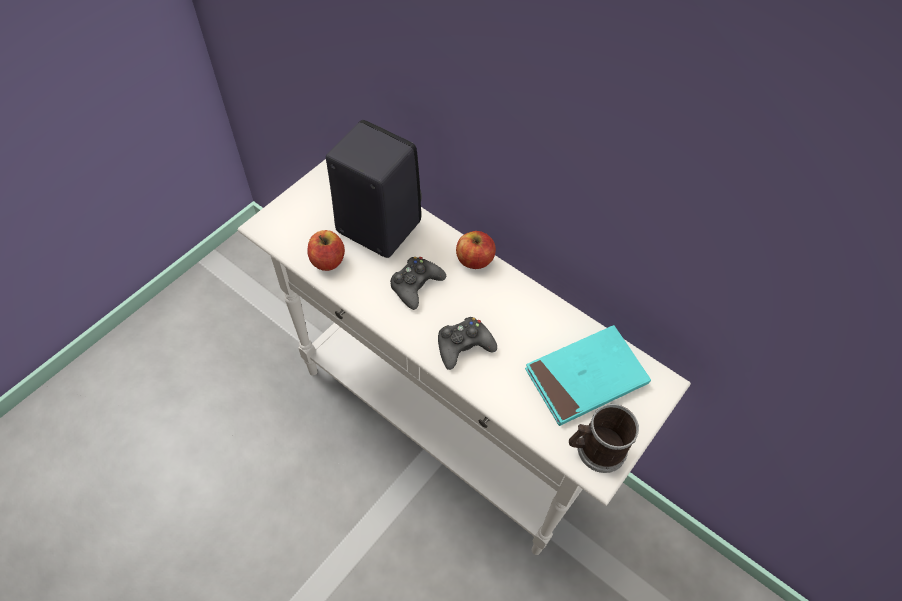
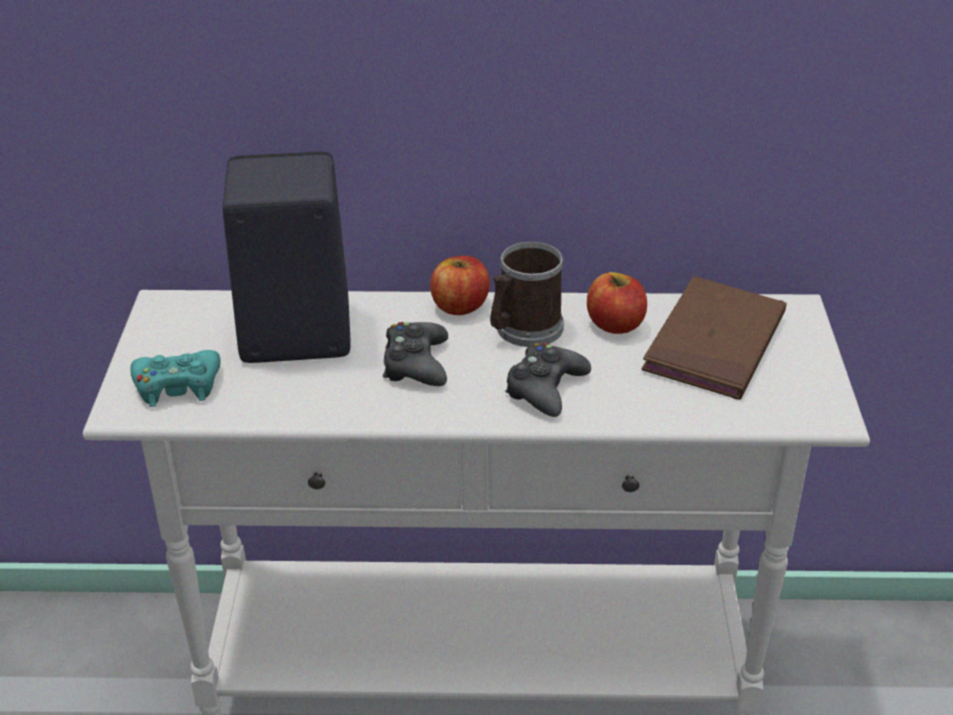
camera: 35 degrees left, 20 degrees down
(297, 227) = (177, 386): none -> turquoise game controller
(328, 260) = (266, 398): apple -> apple (615, 325)
(586, 377) = (714, 344): turquoise book -> brown book
(595, 449) = (801, 398): mug -> mug (523, 330)

